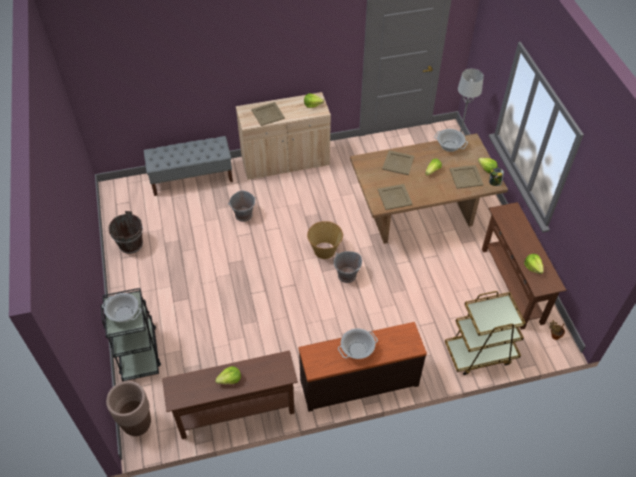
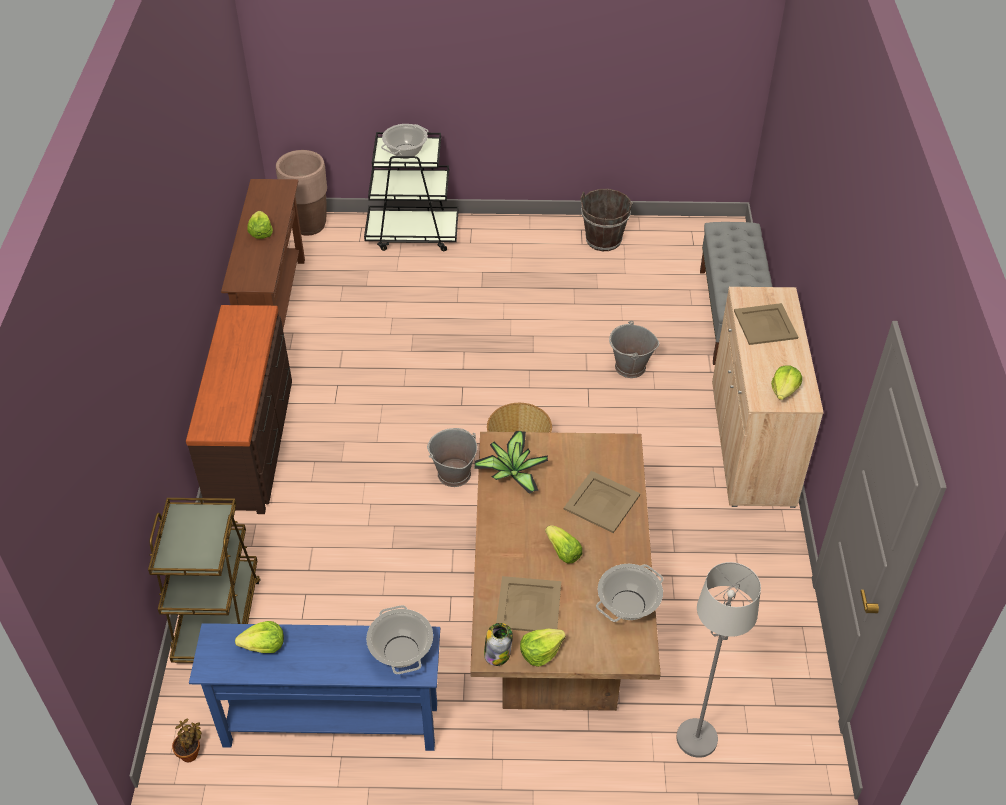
camera: 105 degrees right, 5 degrees down
(357, 350) = (236, 363): cooking pot -> cooking pot (401, 651)
(394, 197) = (511, 472): beige tray -> potted plant
(512, 285) = (331, 725): brown console table -> blue console table

